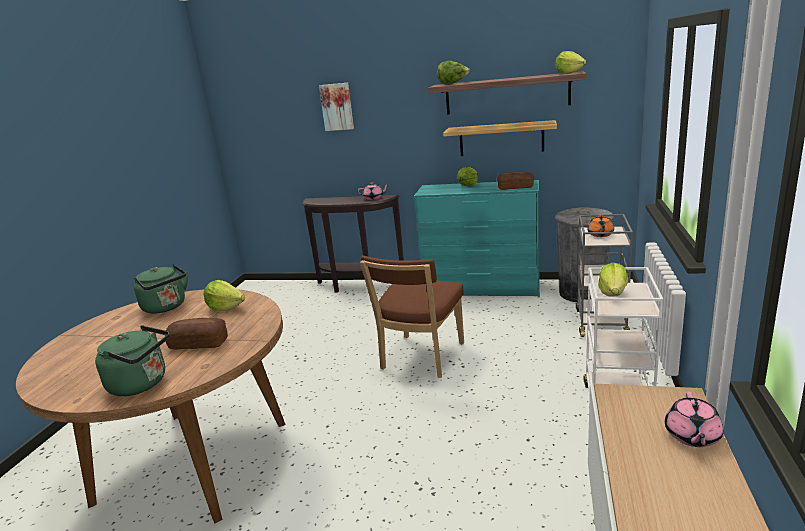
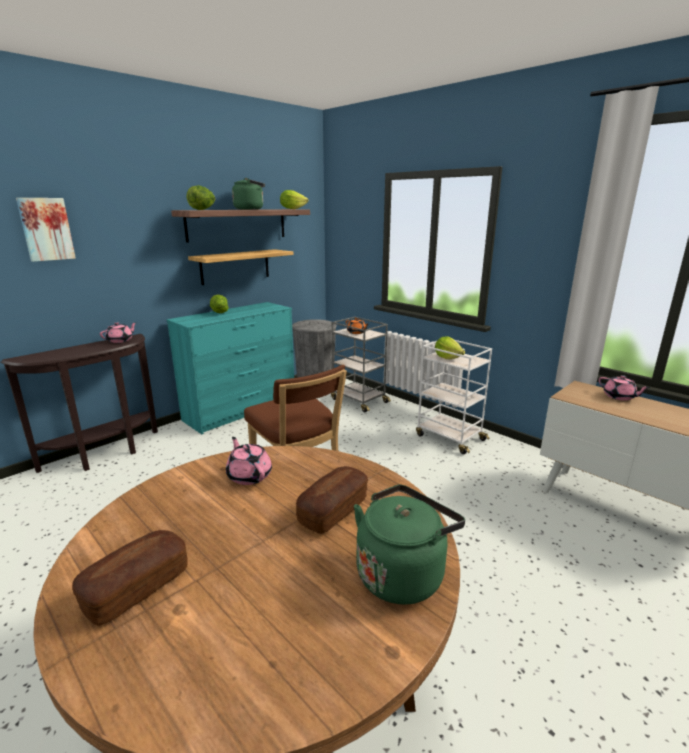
camera: 60 degrees left, 0 degrees up
(166, 307) = (155, 519): green kettle -> green kettle (251, 209)
(226, 308) = (249, 475): lettuce -> pink teapot
(515, 187) = (267, 308): bread -> bread (137, 588)

